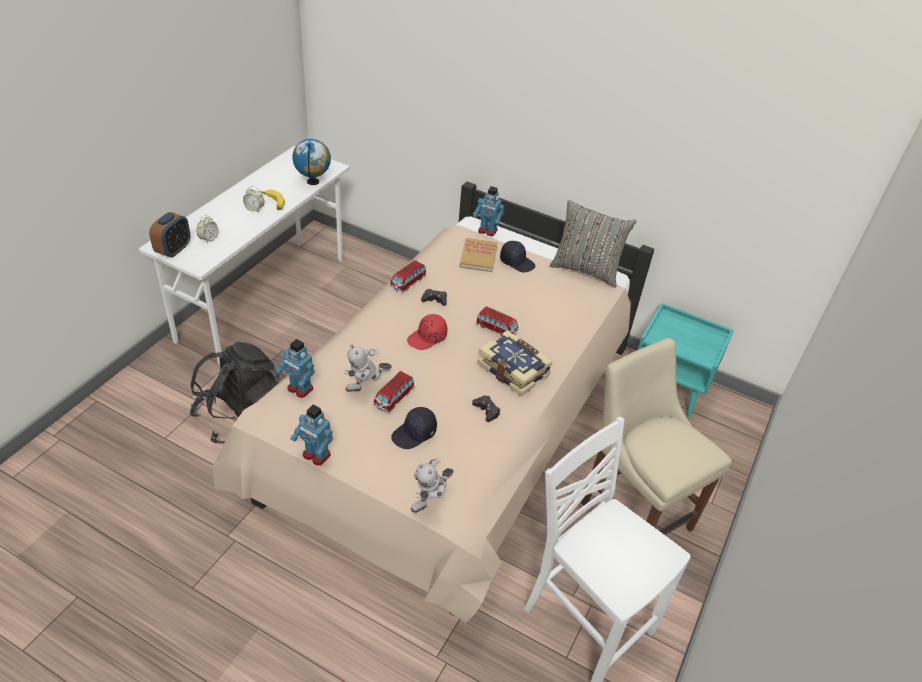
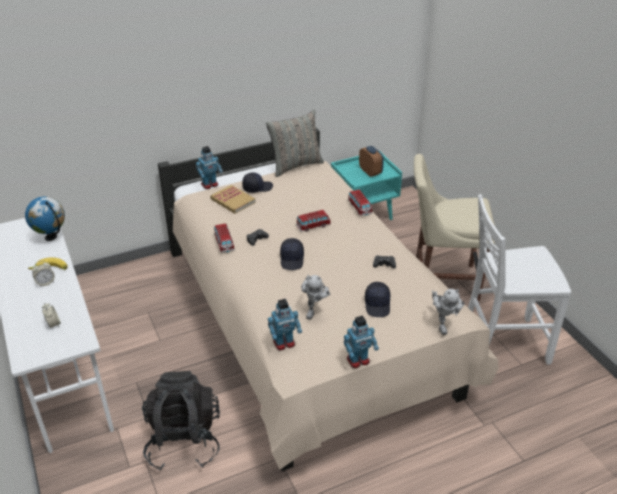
camera: 50 degrees left, 5 degrees down
(173, 250) = (43, 351): alarm clock -> alarm clock (370, 172)
(394, 398) = (336, 300): toy car -> toy car (359, 208)
(427, 338) = (292, 259): red cap -> black cap
(514, 370) = (358, 236): book -> none

